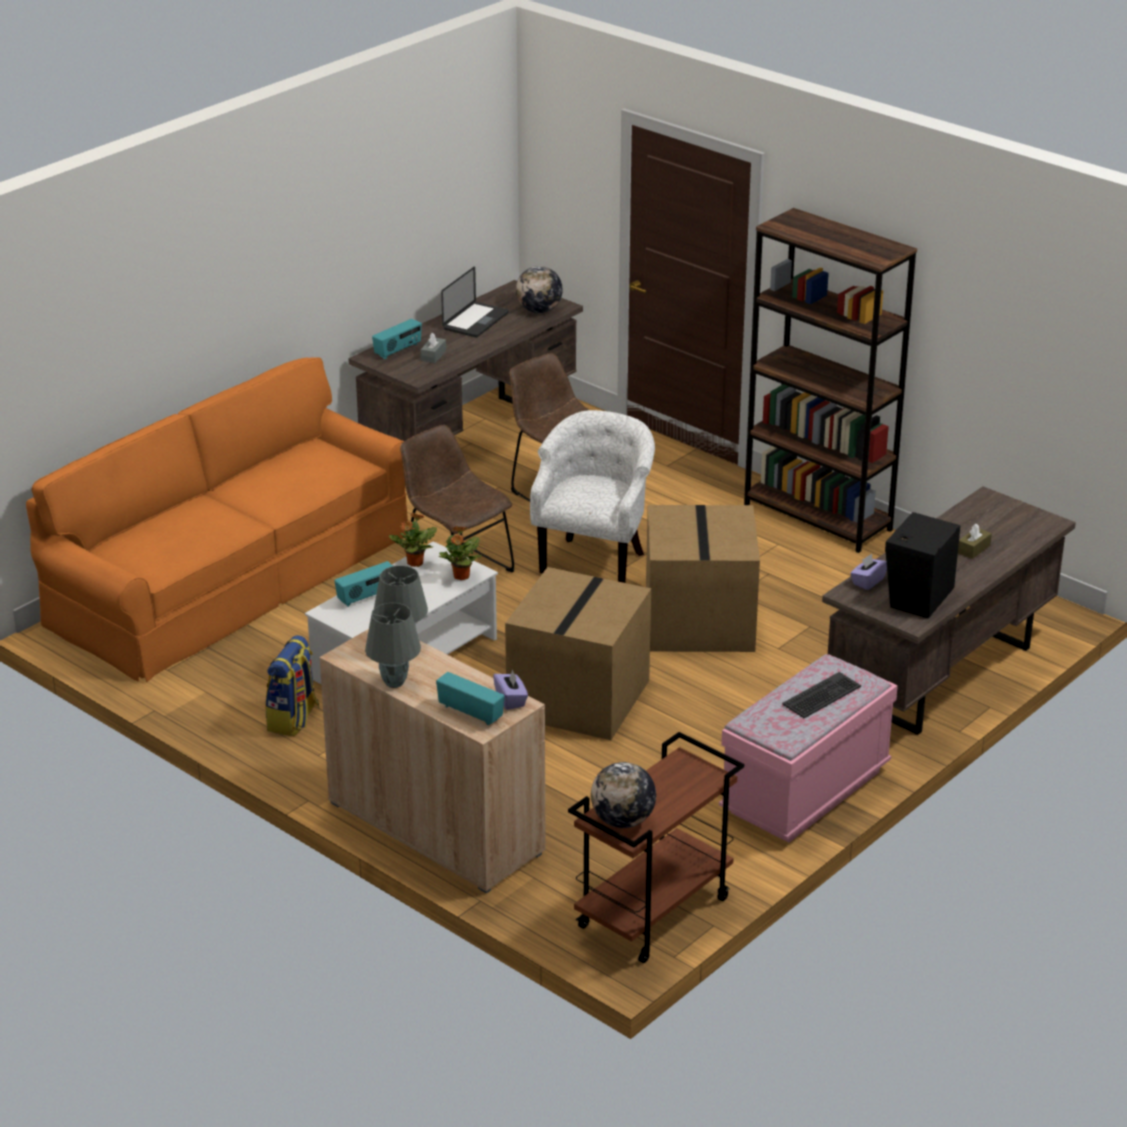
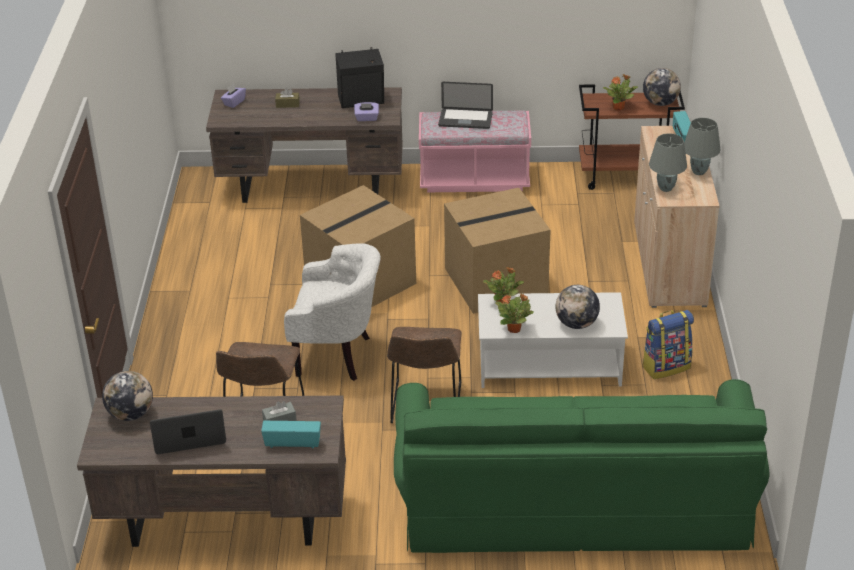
camera: 130 degrees left, 5 degrees up
(232, 579) = (573, 500): orange sofa -> green sofa
(366, 597) = (576, 324): radio -> globe
(511, 700) = (654, 135): purple tissue box -> purple tissue box (234, 102)
(595, 560) = (338, 356): white armchair -> white armchair turned 150 degrees counterclockwise
(658, 782) = (619, 108): none -> potted plant
(818, 517) = (173, 299): brown bookcase -> none
(822, 696) = (465, 120): keyboard -> laptop

